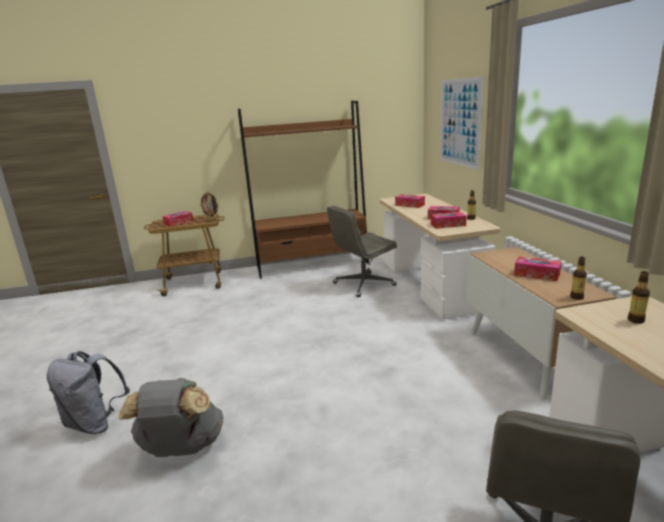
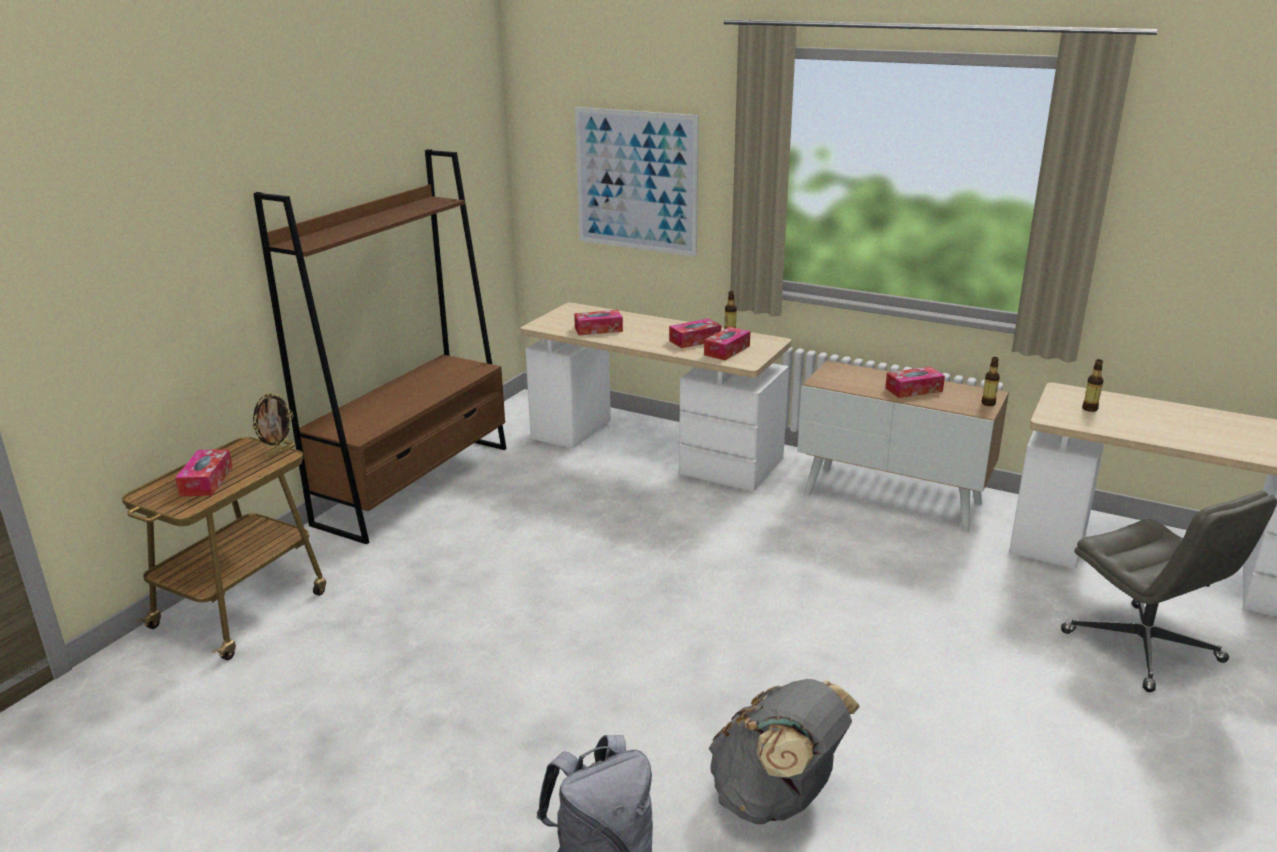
camera: 50 degrees left, 5 degrees up
(363, 284) = (565, 485): grey office chair -> none

